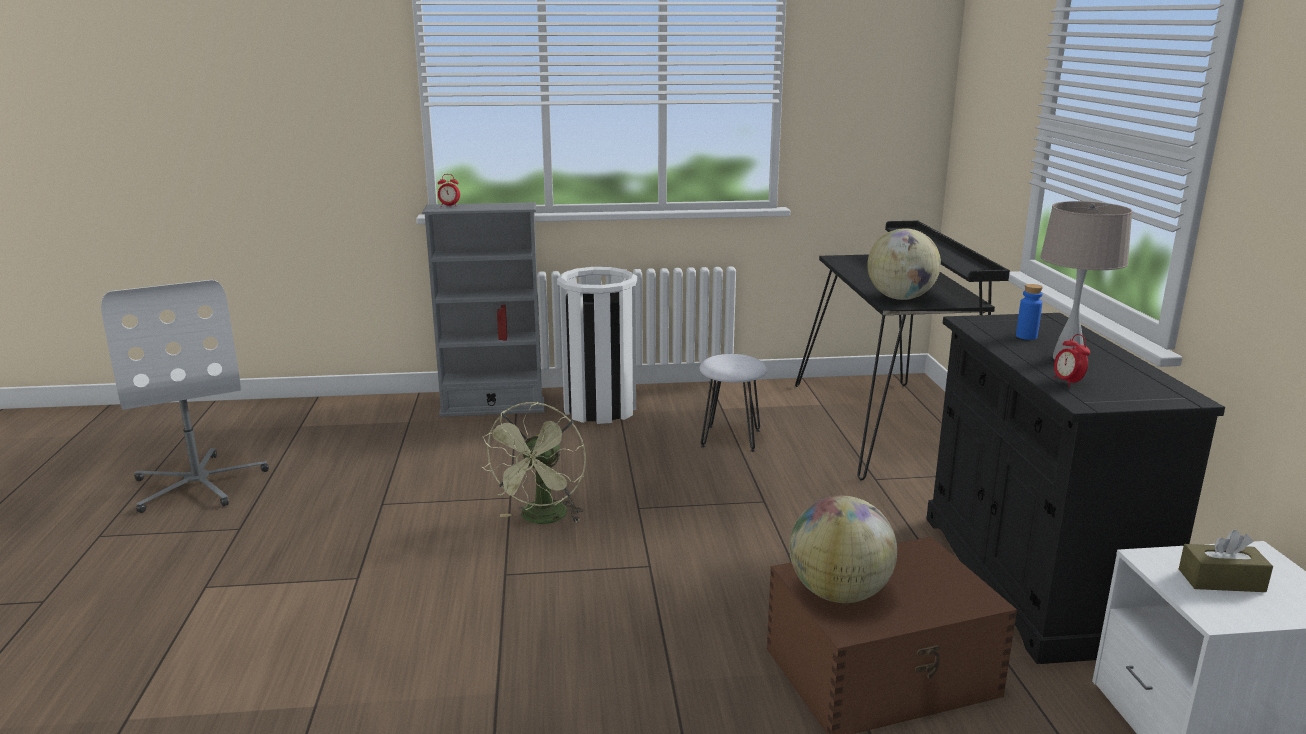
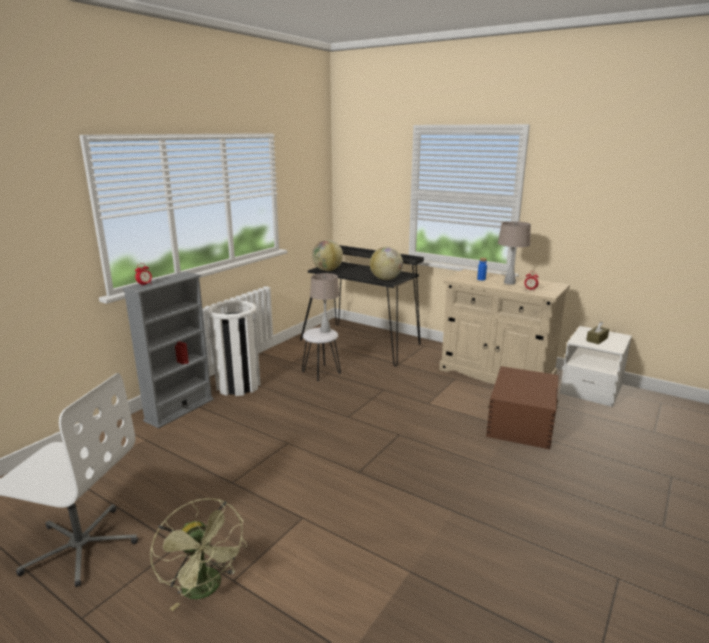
camera: 50 degrees left, 0 degrees up
(541, 519) = (322, 443): green fan -> green fan (206, 589)
(743, 363) = (325, 331): none -> beige table lamp
(839, 593) = (522, 395): globe -> globe (327, 270)
(1031, 579) = (496, 373): black cabinet -> beige cabinet

